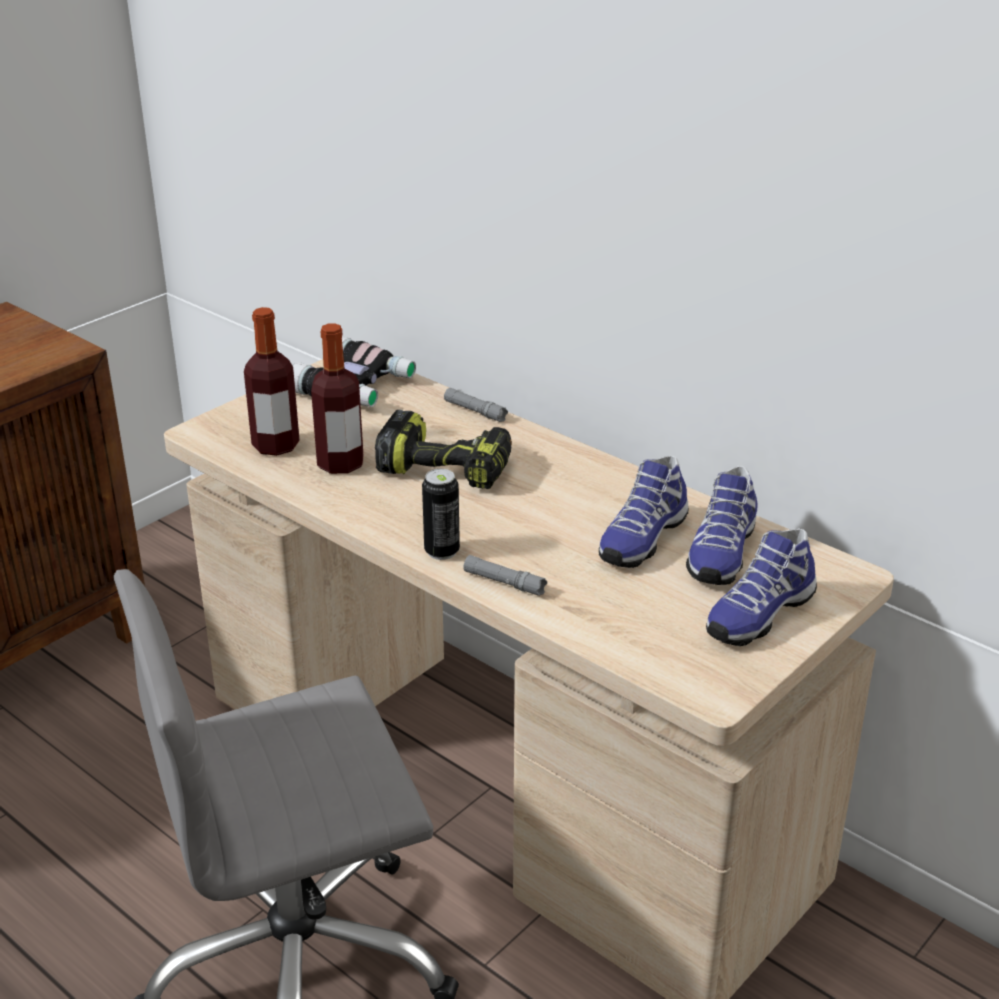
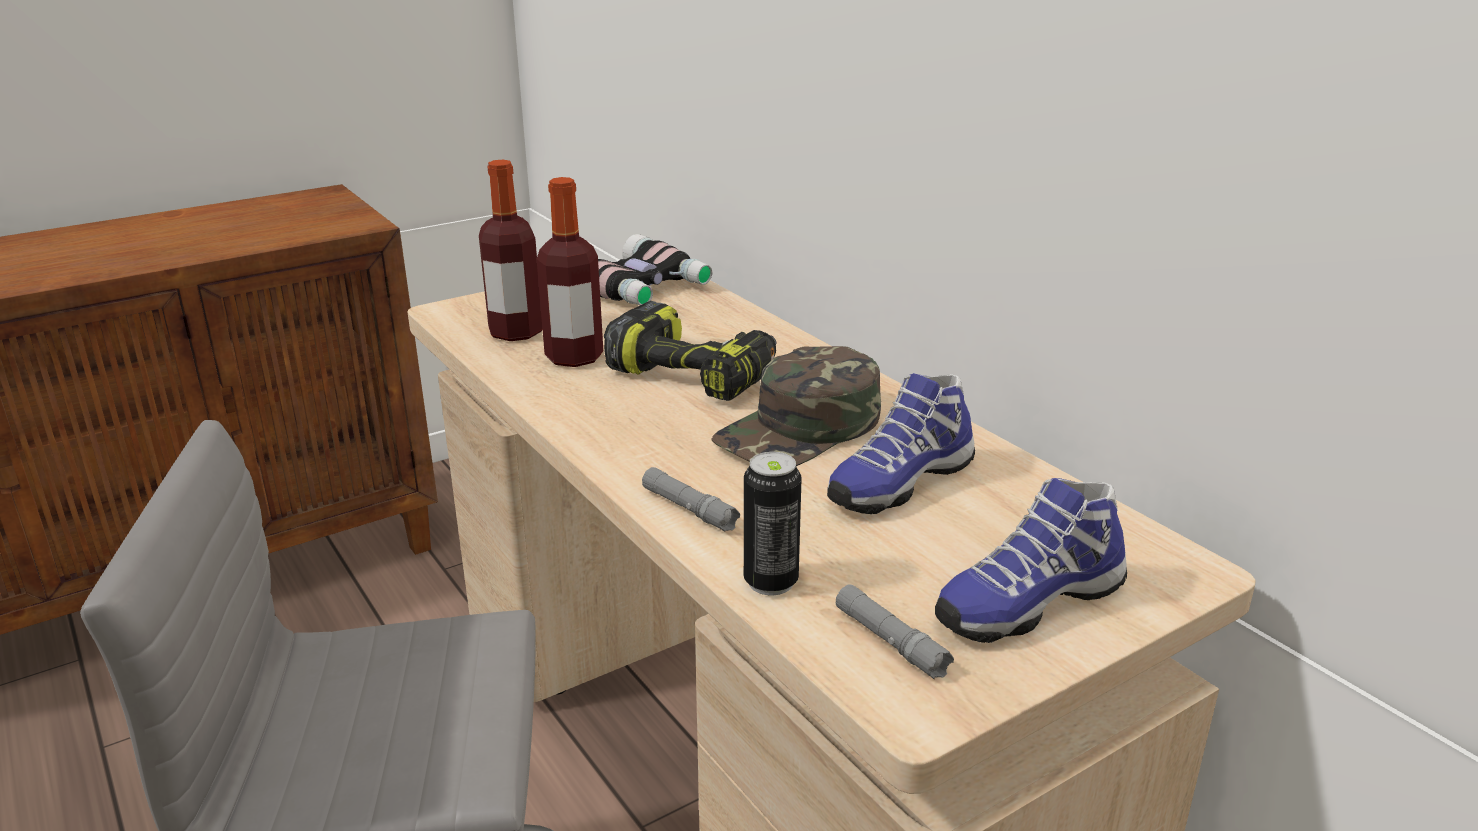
camera: 15 degrees right, 5 degrees down
(442, 551) = (632, 462): can -> can (771, 582)
(475, 411) = (761, 324): grey flashlight -> grey flashlight (891, 642)
(552, 505) = (801, 429): none -> green cap
(720, 553) = (1000, 514): shoe -> none

